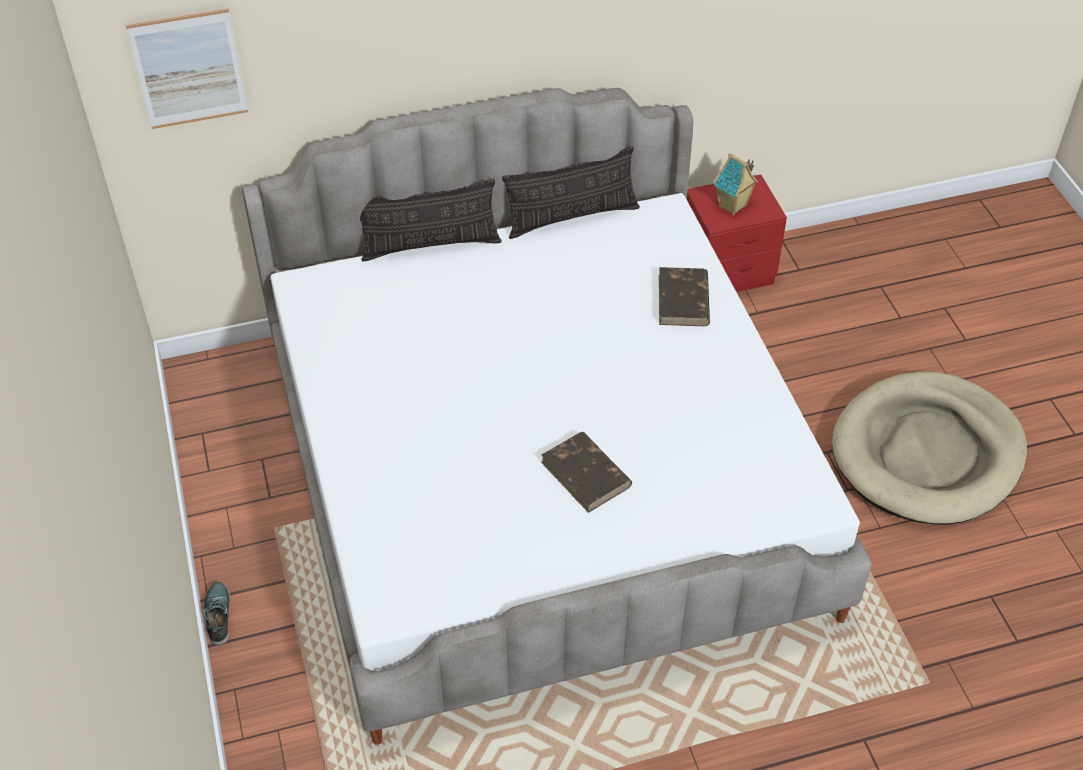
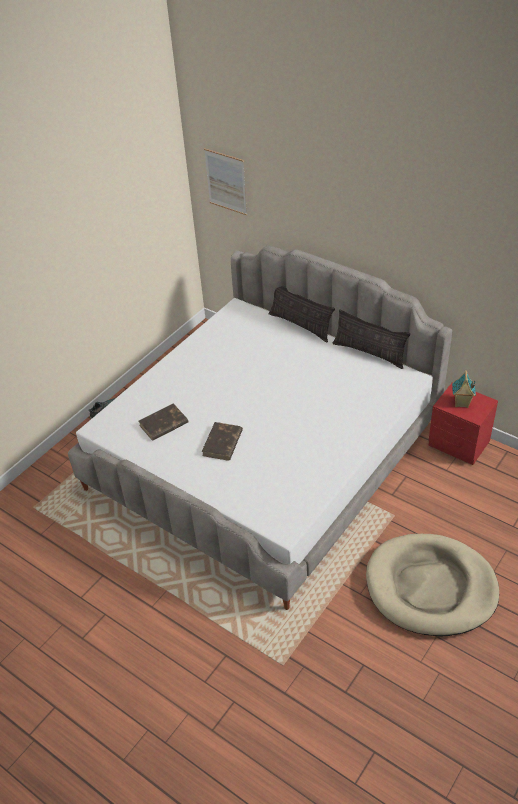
camera: 55 degrees right, 5 degrees down
(683, 301) = (360, 415): brown book -> brown book (163, 424)

